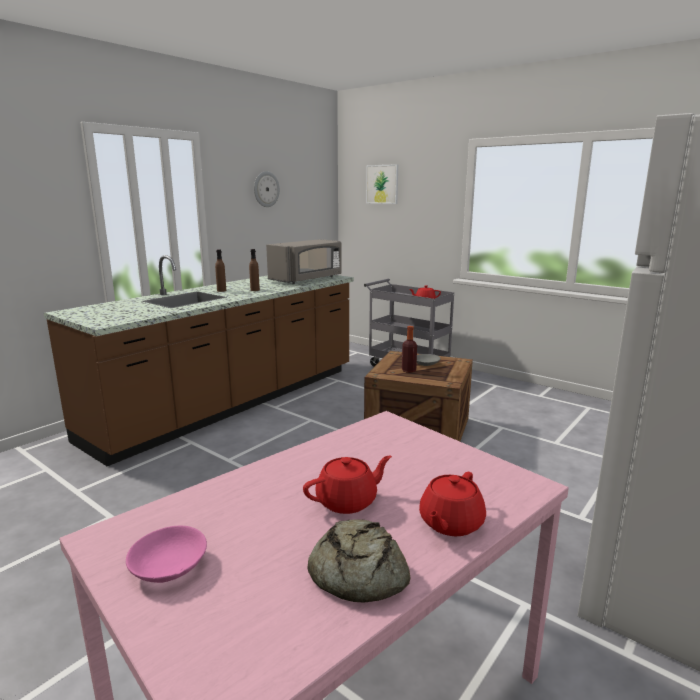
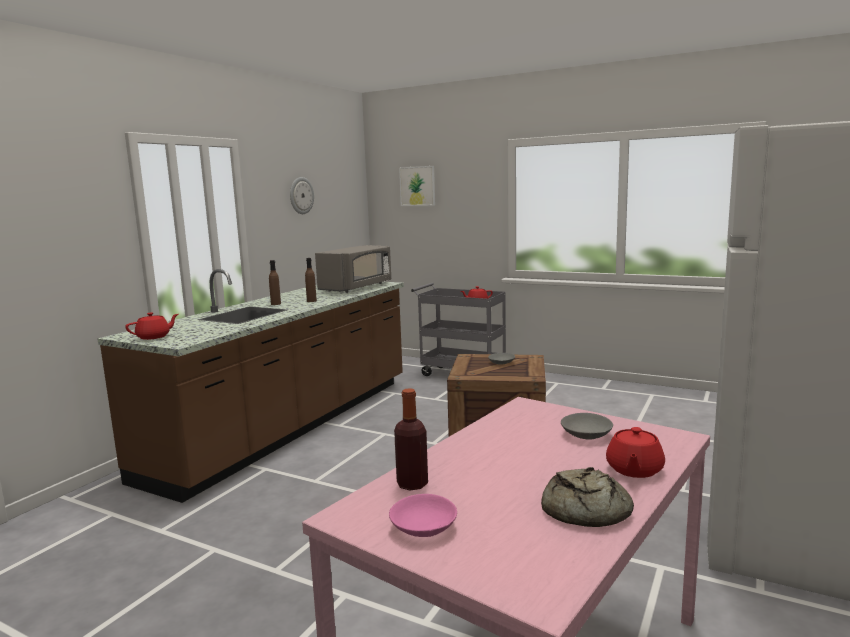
camera: 10 degrees left, 5 degrees down
(348, 501) = (538, 465): red teapot -> red teapot (154, 337)
(408, 370) = (487, 370): bottle -> bottle (412, 484)
(426, 468) = (586, 435): none -> grey bowl

